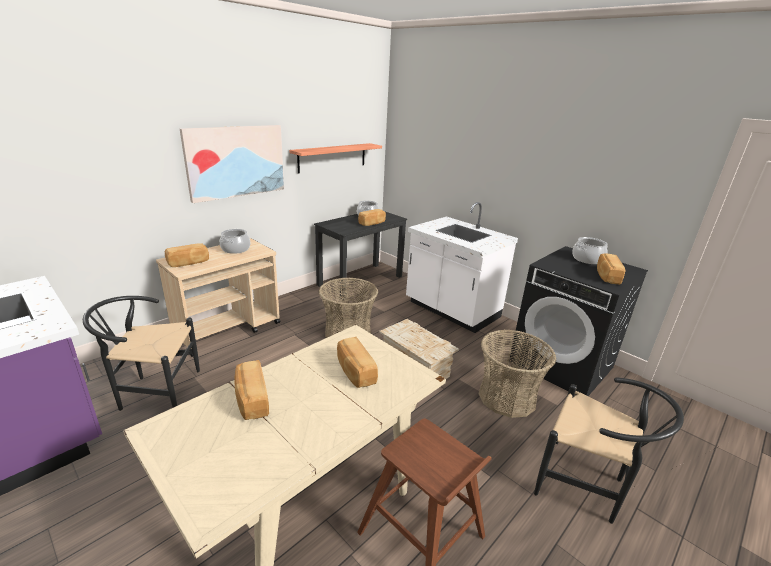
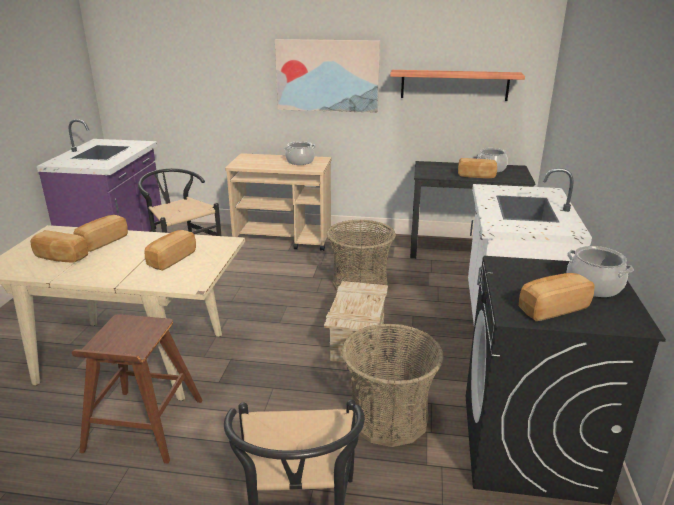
camera: 55 degrees right, 0 degrees up
(188, 263) = (251, 161): bread -> bread (60, 257)

